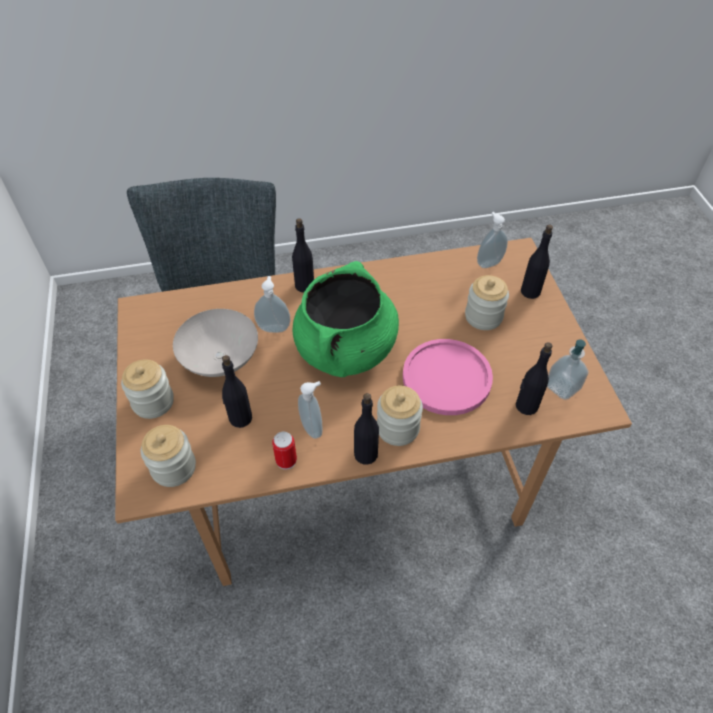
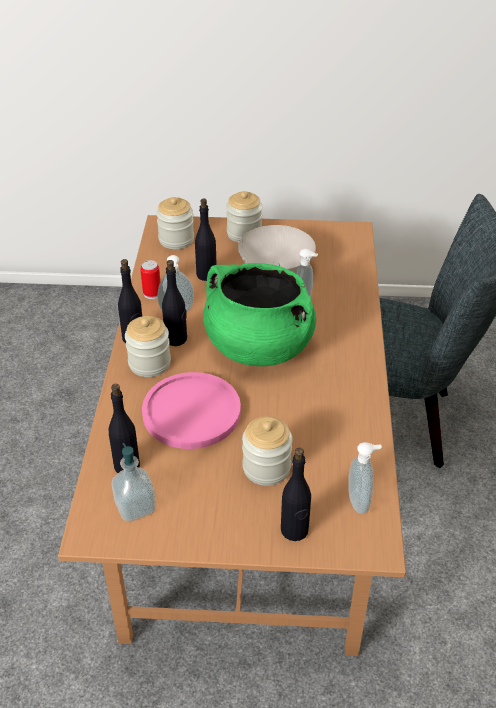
camera: 105 degrees right, 10 degrees down
(304, 285) = (358, 333): black bottle -> black bottle (176, 339)

